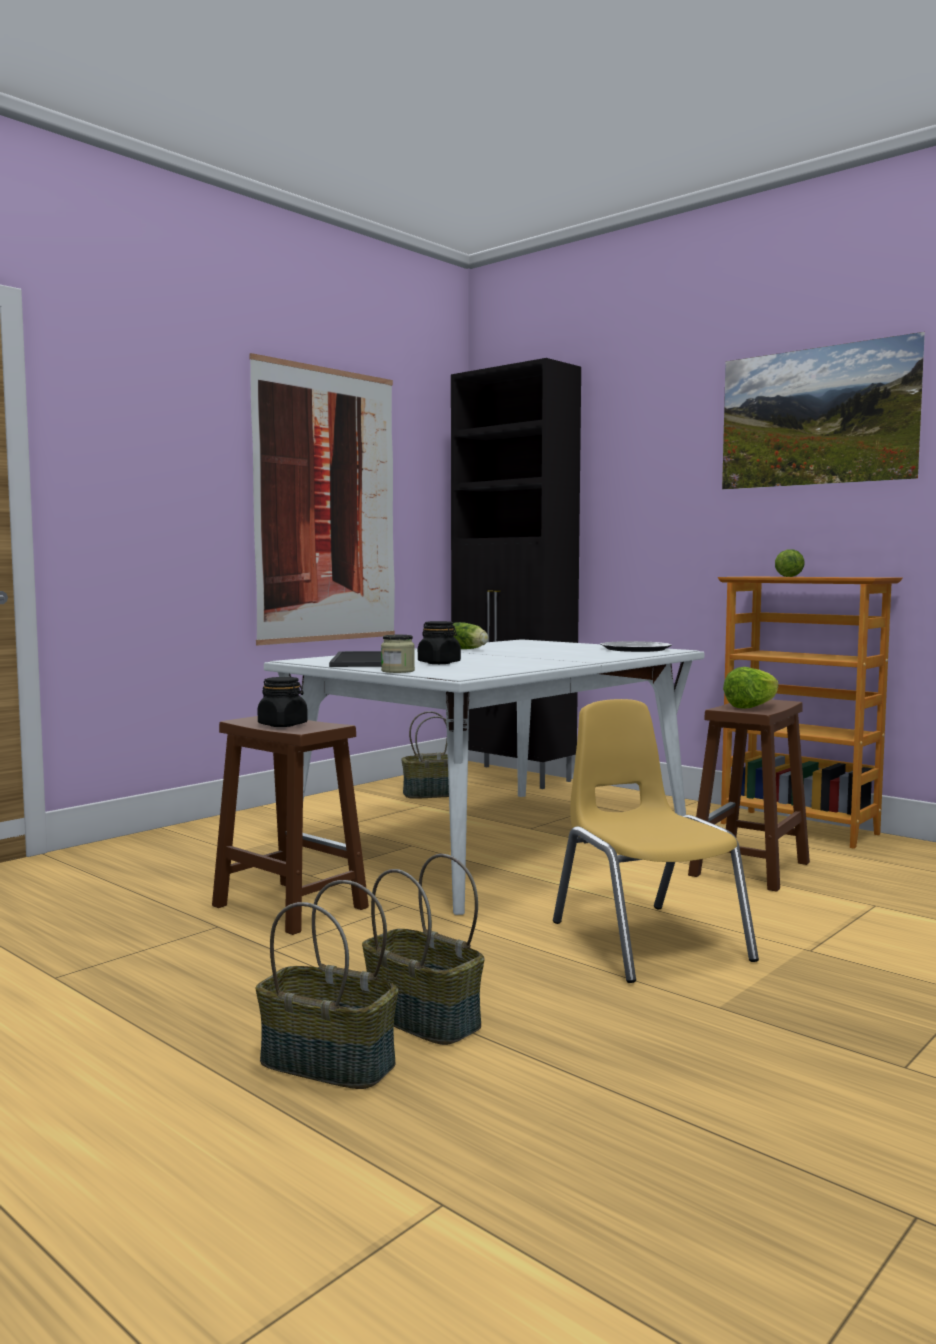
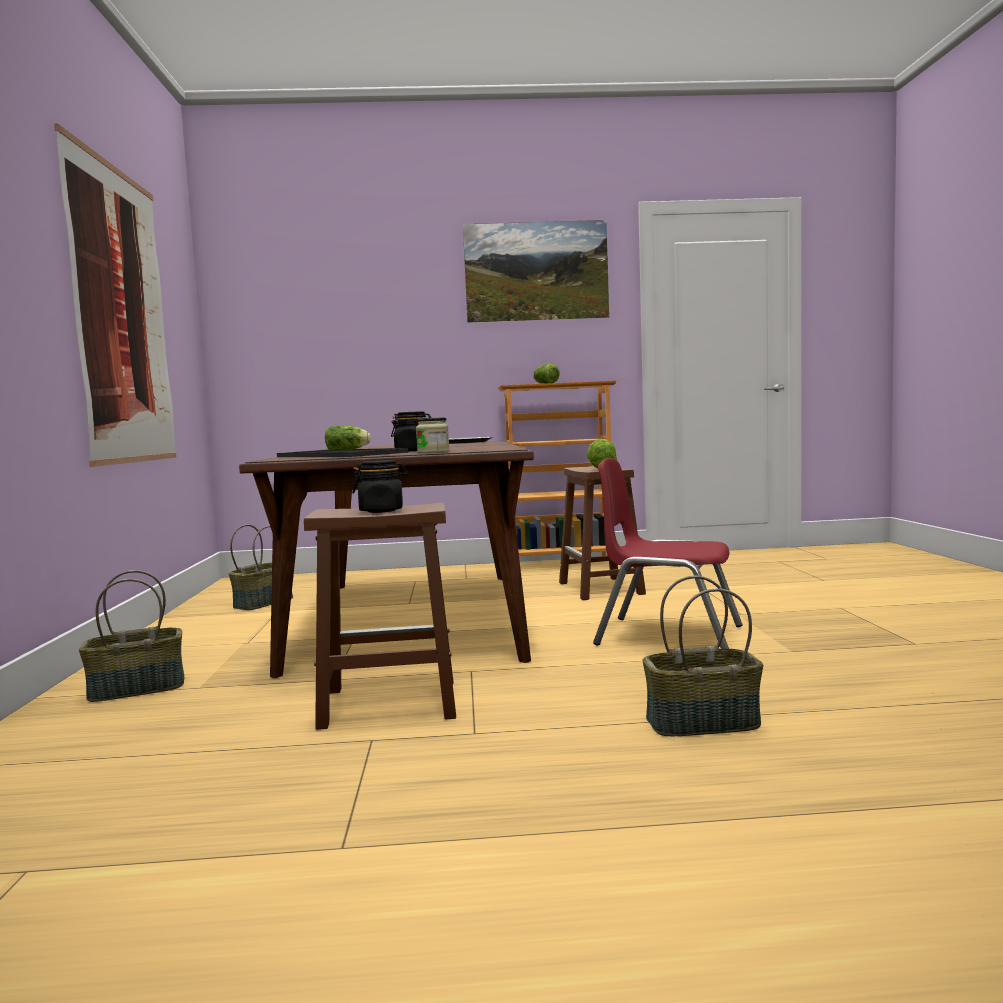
camera: 45 degrees left, 0 degrees up
(325, 1064) = (742, 774): basket -> basket (136, 689)
(496, 843) = (414, 617): white dining table -> brown dining table
(513, 777) = (297, 579): black cabinet -> none
(648, 941) = (668, 636): yellow chair -> red chair

